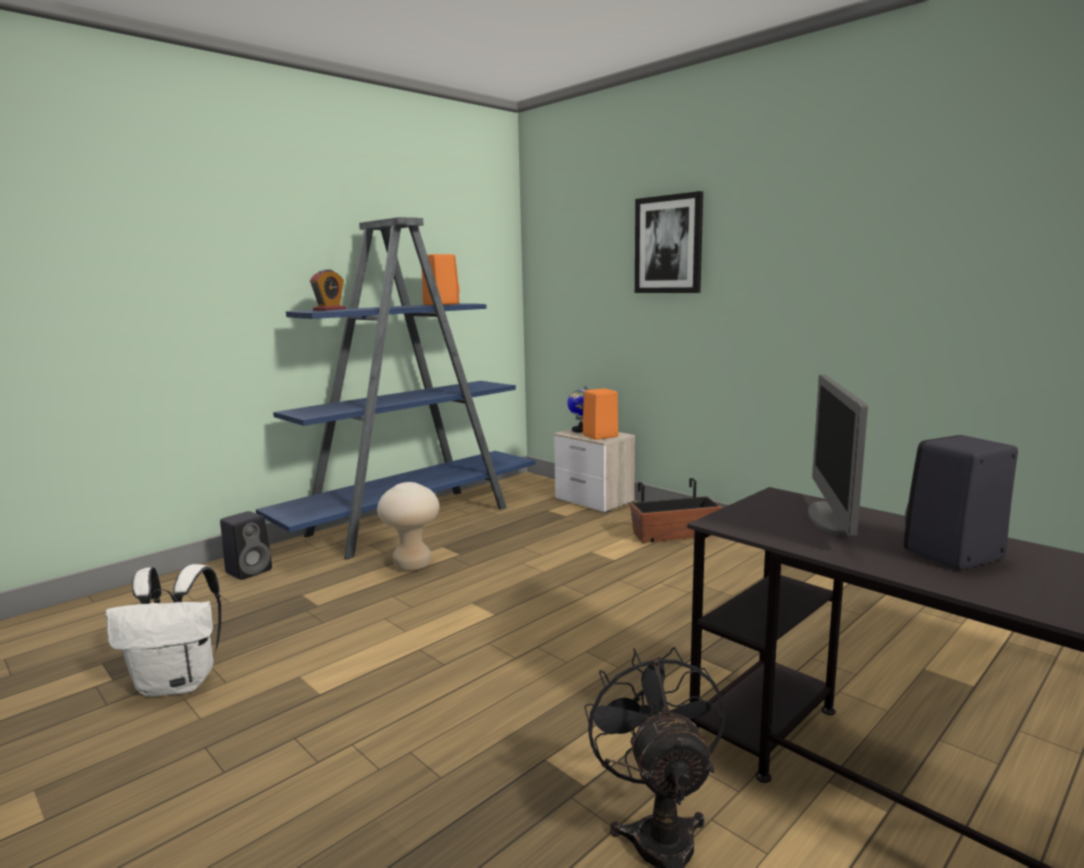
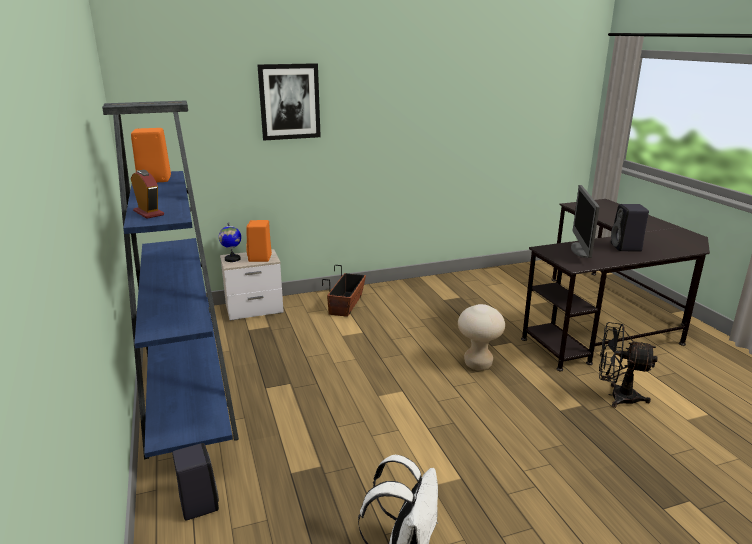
camera: 65 degrees left, 10 degrees up
(412, 565) = (288, 408): beige stool -> beige stool (478, 364)
(832, 519) = (581, 250): monitor -> monitor turned 60 degrees clockwise

